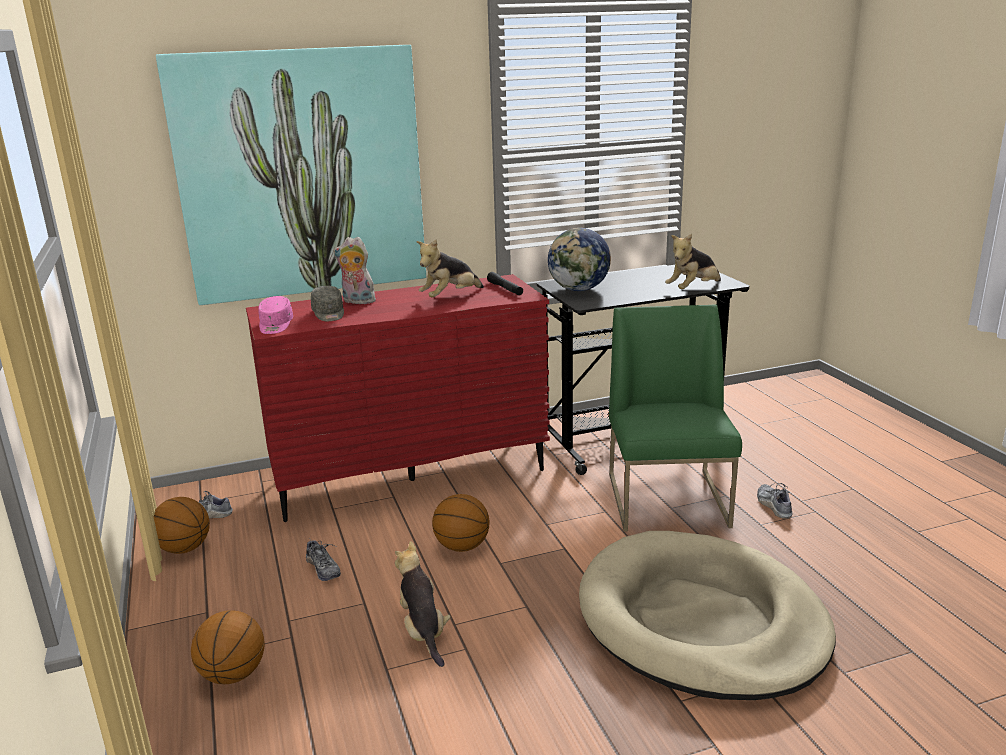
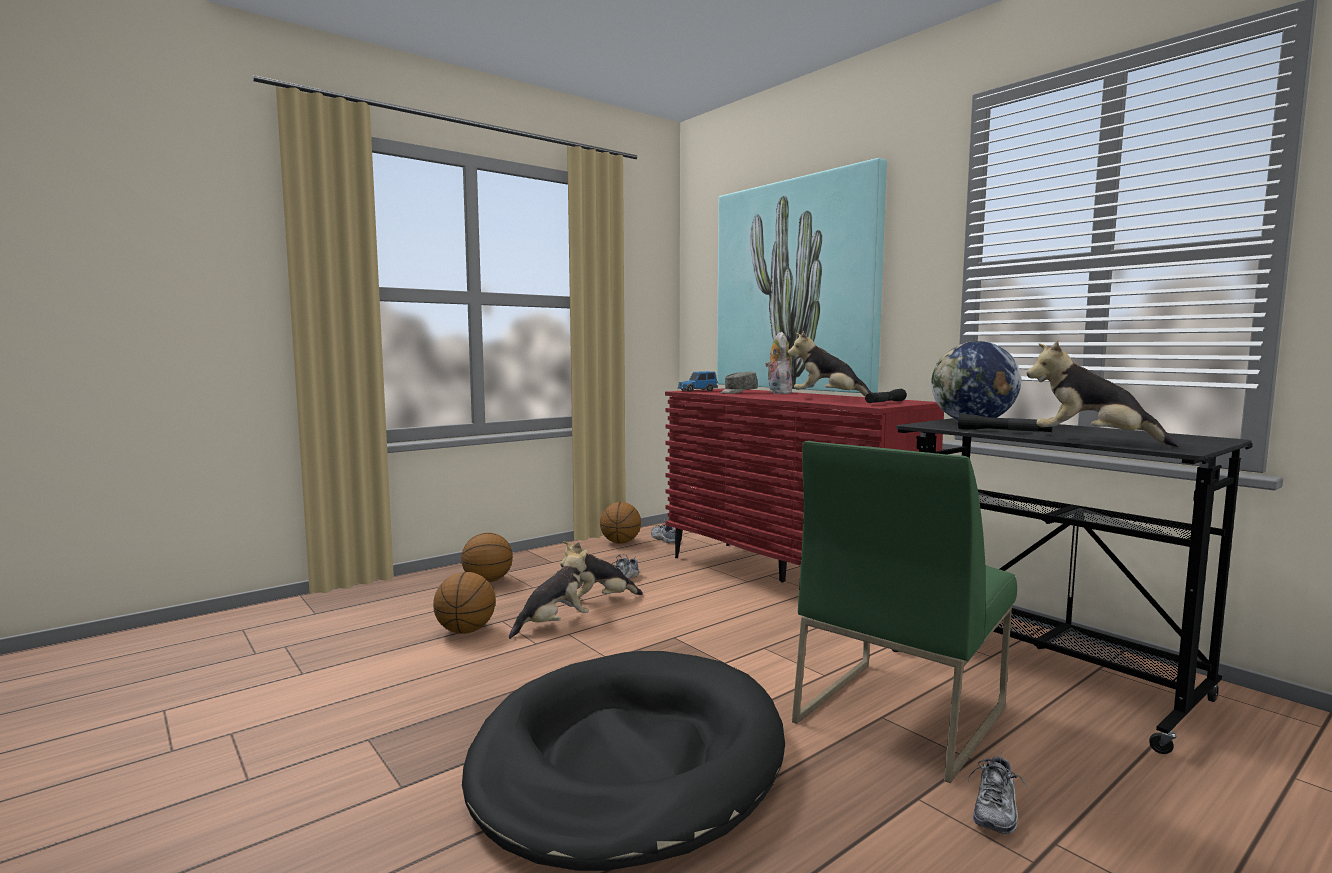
camera: 70 degrees right, 15 degrees down
(275, 325) = (697, 391): pink cap -> toy car
(377, 592) = (599, 601): none -> plush toy
(462, 546) = (689, 618): basketball -> basketball (466, 631)
(635, 294) = (1004, 431): none -> black flashlight
(668, 500) = (899, 713): green chair -> green chair turned 150 degrees clockwise
(701, 621) = (629, 760): beige dog bed -> black dog bed
(774, 506) = (995, 809): shoe -> shoe turned 150 degrees clockwise

